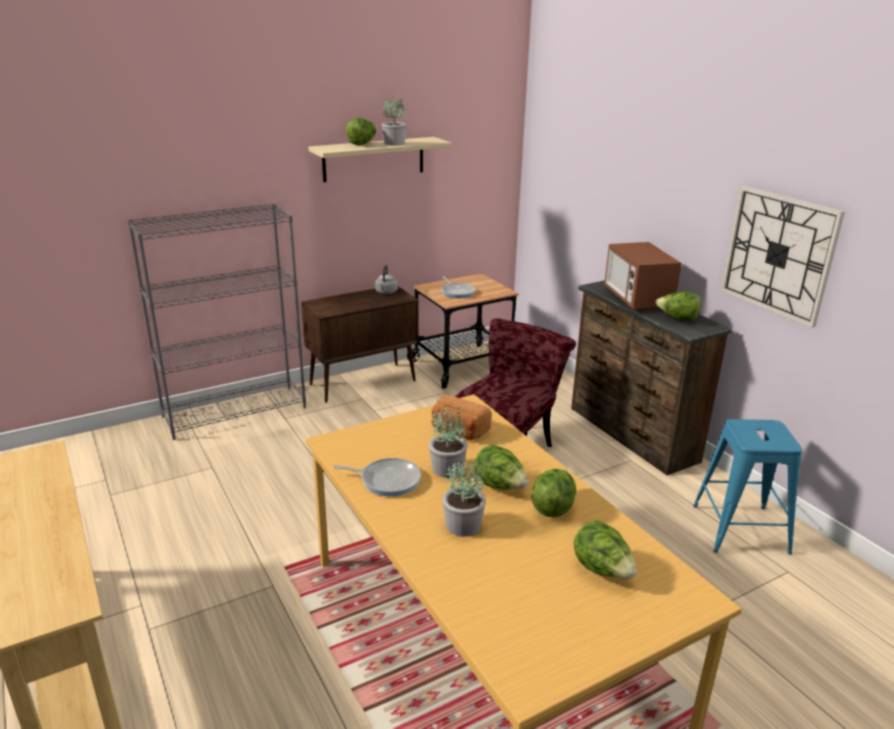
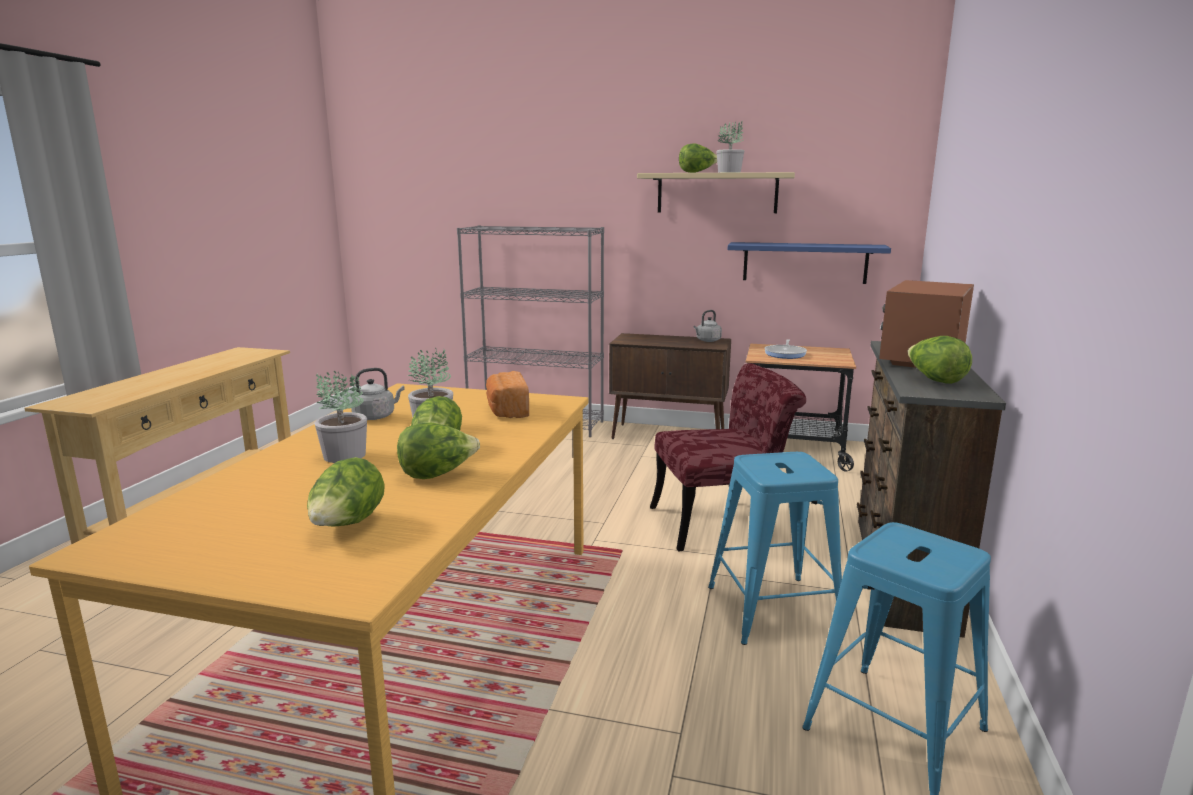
camera: 45 degrees right, 10 degrees down
(387, 480) = (376, 416): frying pan -> grey kettle
(444, 210) = (804, 262): none -> blue shelf
(615, 493) = (772, 609): none -> blue stool
(778, 254) = (1063, 262): wall clock -> none

